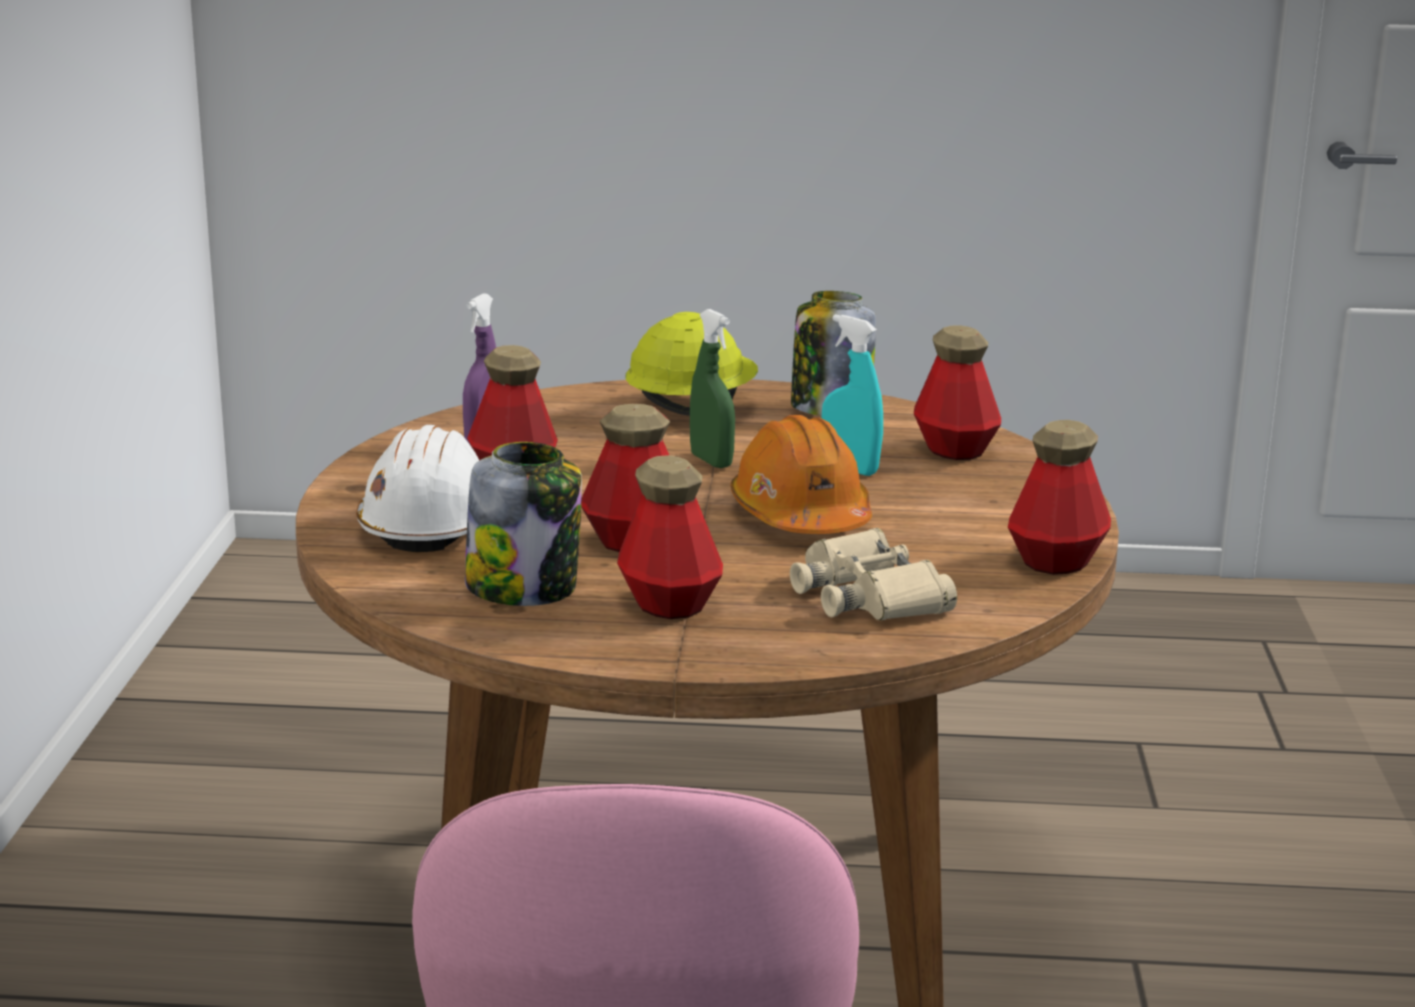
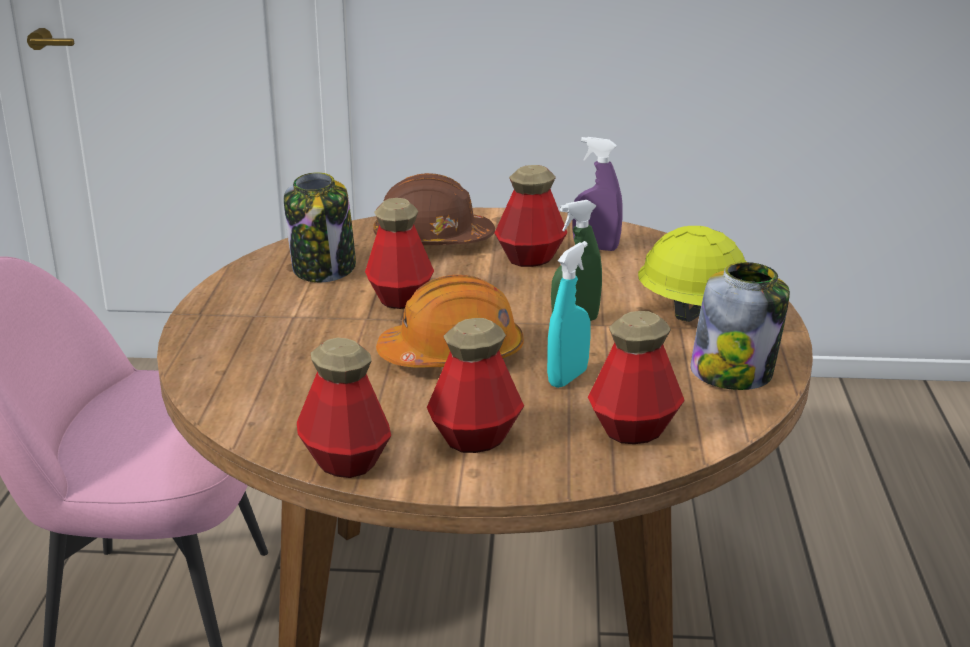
camera: 90 degrees right, 5 degrees up
(430, 525) = (432, 240): white hard hat -> brown hard hat
(669, 604) = (288, 310): bottle -> bottle (475, 438)
(868, 595) = (289, 377): beige binoculars -> none

